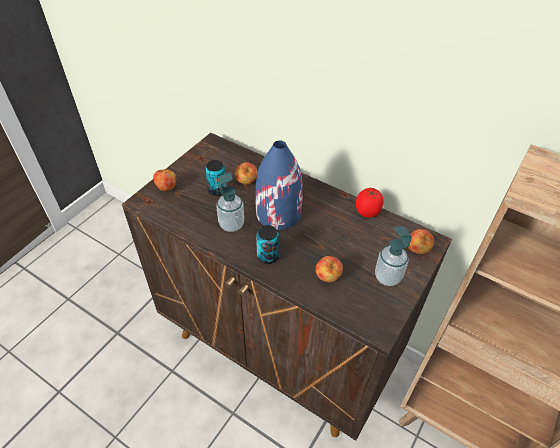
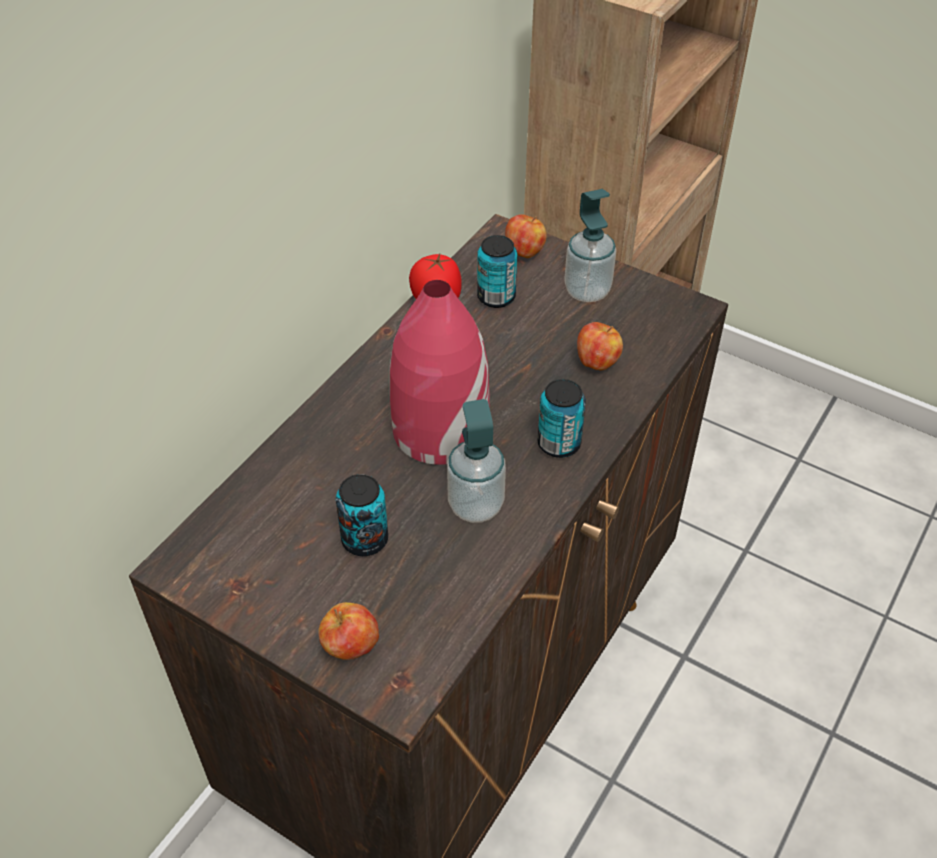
camera: 90 degrees left, 0 degrees up
(246, 181) = (338, 486): apple -> none
(278, 213) = (439, 429): blue vase -> red vase
(375, 236) = (496, 297): none -> can

